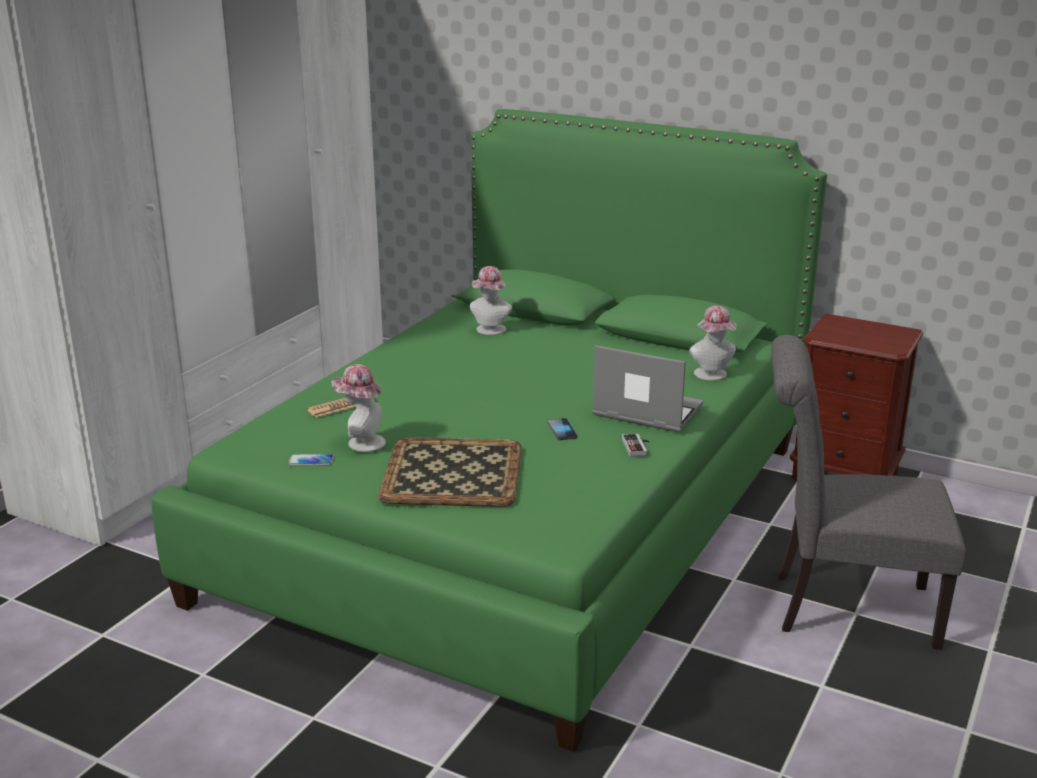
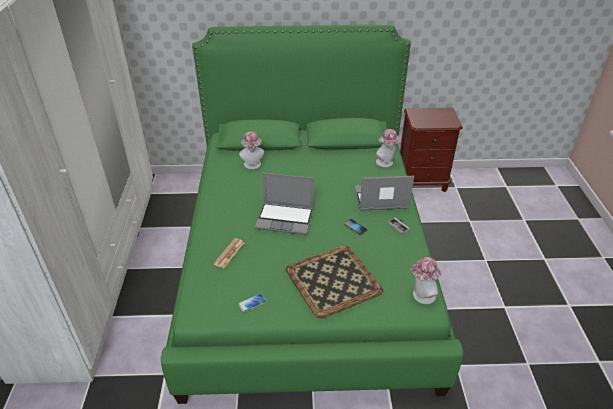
camera: 30 degrees left, 15 degrees up
(361, 442) = (267, 278): hat -> hat (421, 296)
(465, 394) = (285, 219): none -> laptop
(843, 608) = (479, 259): grey chair -> none

